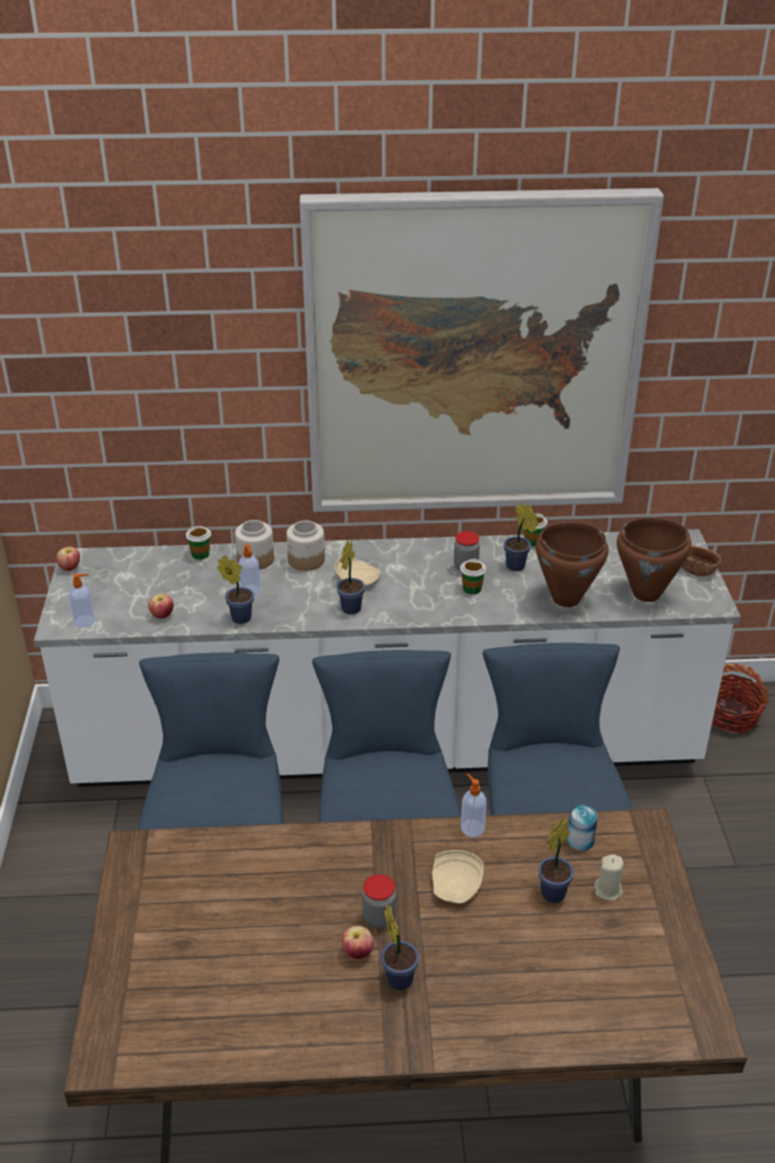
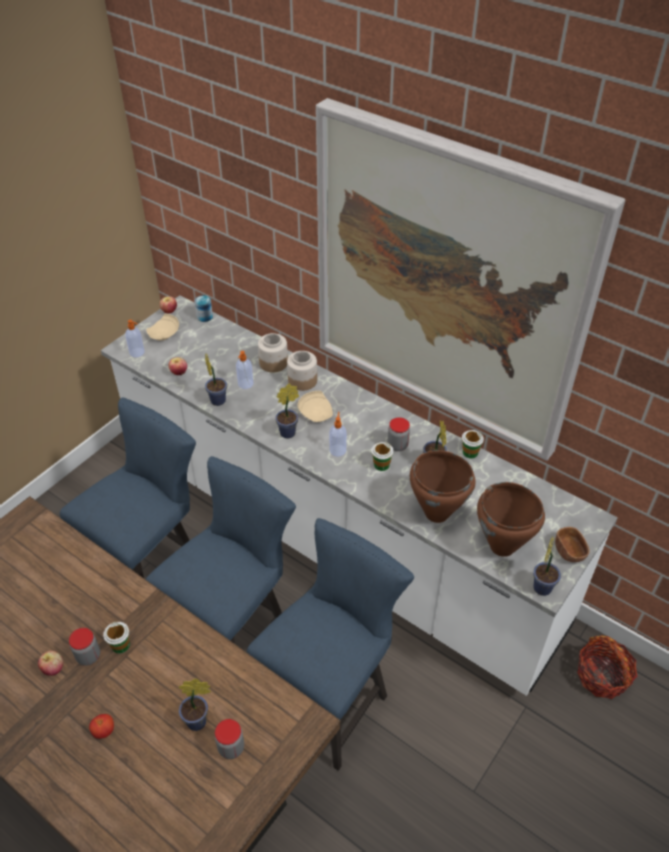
camera: 40 degrees right, 10 degrees up
(200, 554) = (247, 341): cup -> cup (120, 645)
(398, 976) = (55, 702): potted plant -> potted plant (543, 586)
(456, 886) = (151, 670): beige plate -> beige plate (164, 334)
(472, 827) = (205, 637): soap dispenser -> soap dispenser (337, 450)
(479, 962) = (104, 731): none -> tomato
(580, 840) = (257, 698): can -> can (205, 317)
(608, 890) = (231, 748): beige candle -> jar

